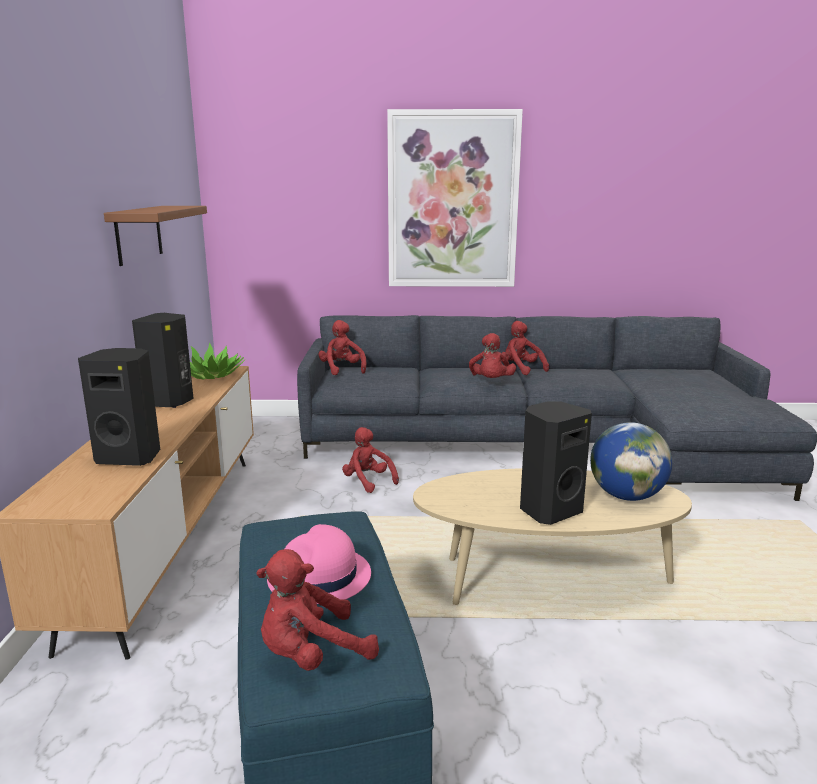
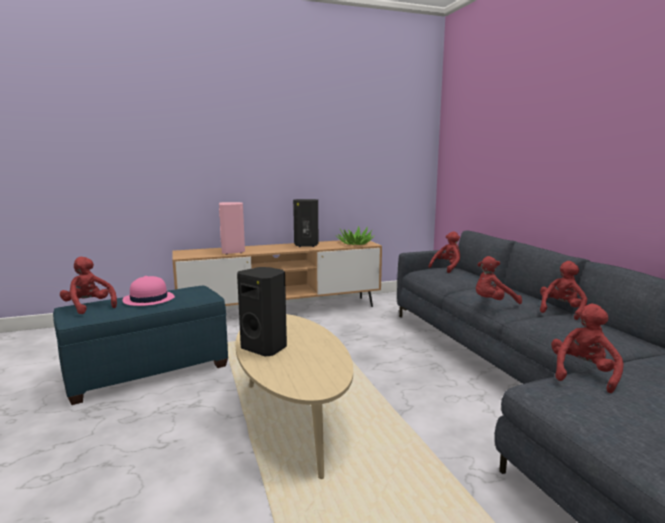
camera: 70 degrees right, 5 degrees down
(130, 457) = (233, 252): black speaker -> pink speaker
(138, 234) = (338, 160): brown shelf -> none
(368, 481) = (387, 338): red plush toy -> red plush toy (583, 374)
(452, 201) = (565, 142): picture -> none
(626, 496) = (307, 372): globe -> none

